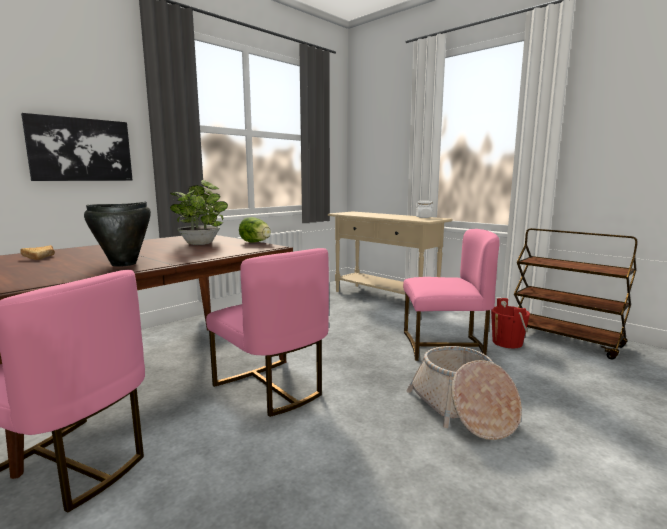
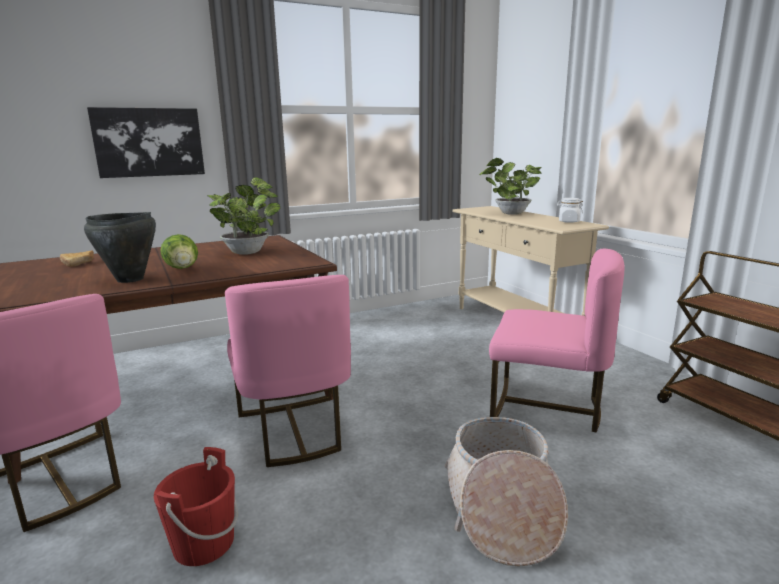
camera: 20 degrees right, 5 degrees up
(256, 242) = (306, 254): lettuce -> lettuce (183, 269)
(375, 214) = (509, 213): none -> potted plant
(507, 342) = (645, 416): red bucket -> red bucket (203, 543)

